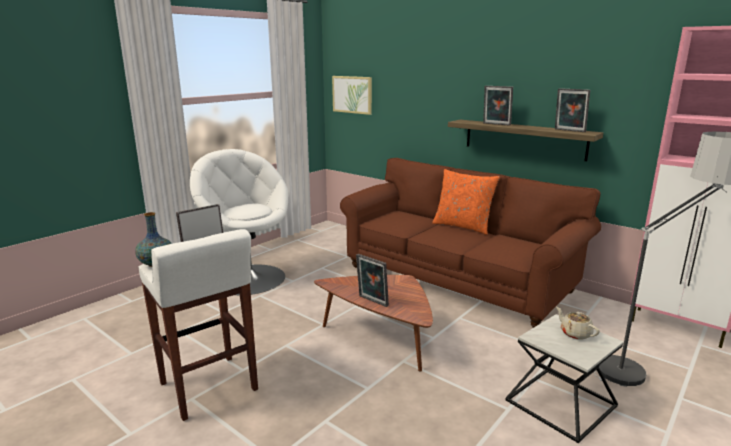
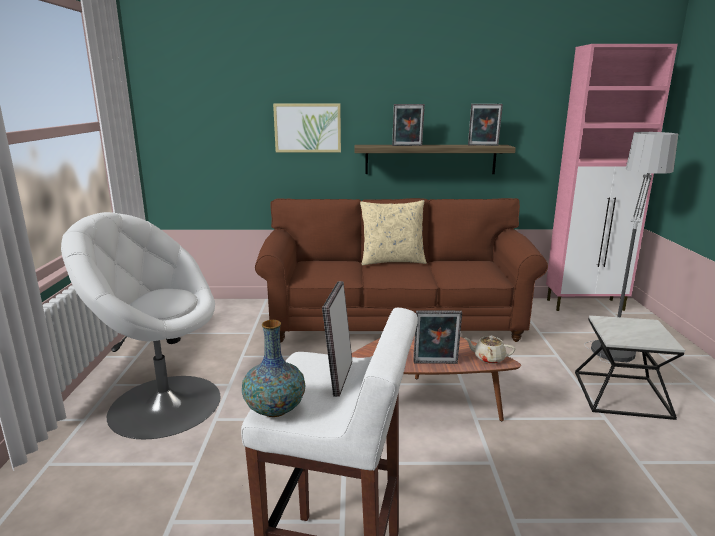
camera: 40 degrees left, 0 degrees up
(352, 94) = (190, 124): picture -> picture (307, 128)
(463, 226) = (392, 261): orange pillow -> beige pillow
(575, 333) = (627, 325): beige teapot -> beige teapot (488, 358)

